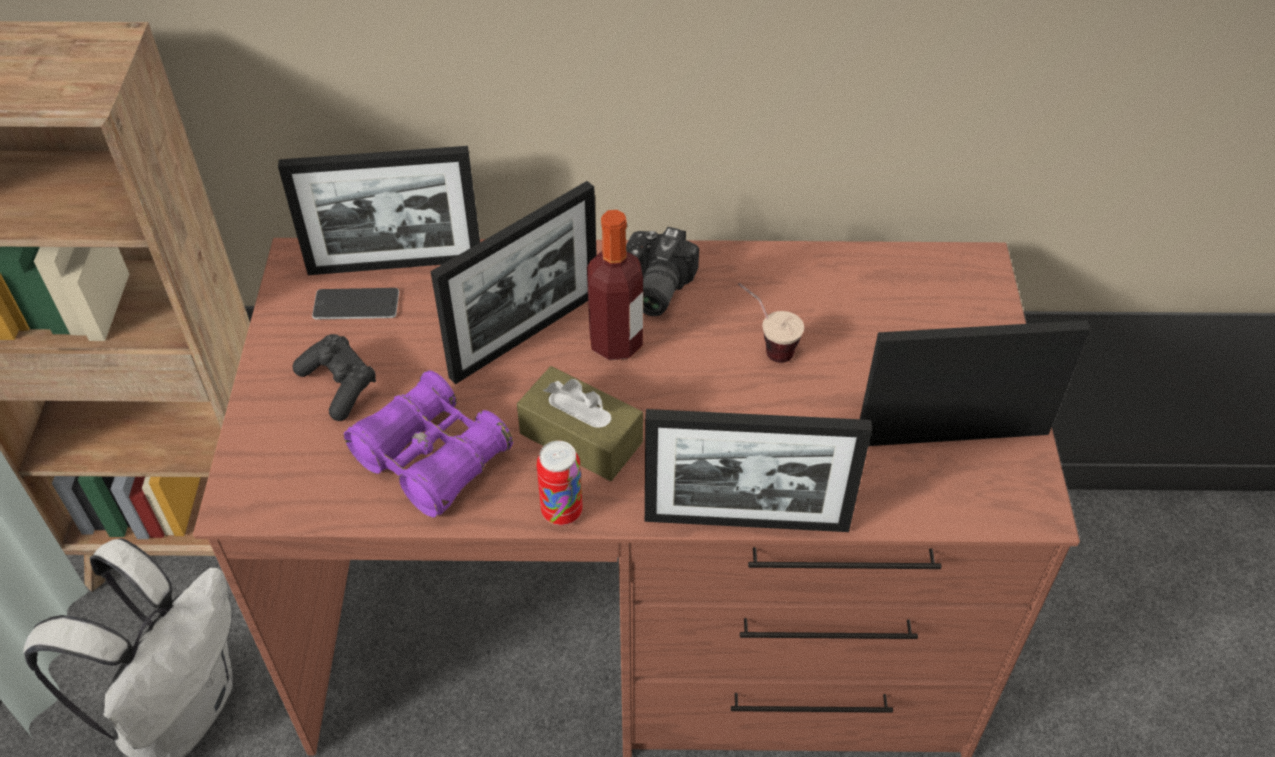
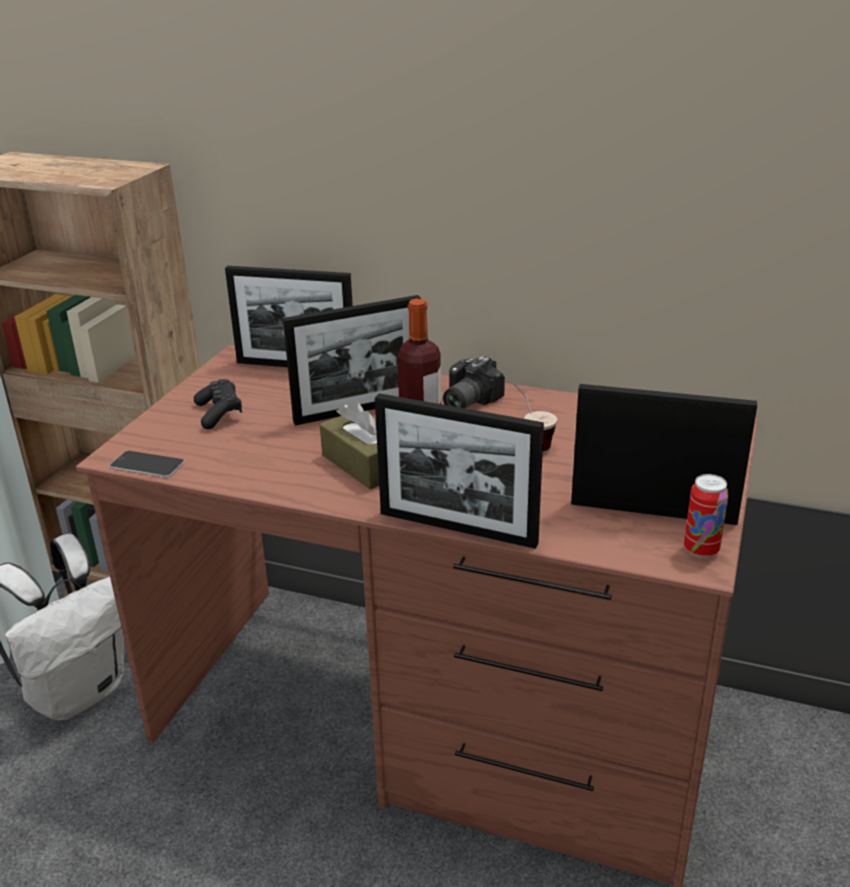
camera: 20 degrees right, 20 degrees down
(356, 304) = (257, 380): phone -> phone (147, 464)
(432, 458) = (254, 457): purple binoculars -> none
(562, 511) = (324, 498): can -> can (701, 550)

